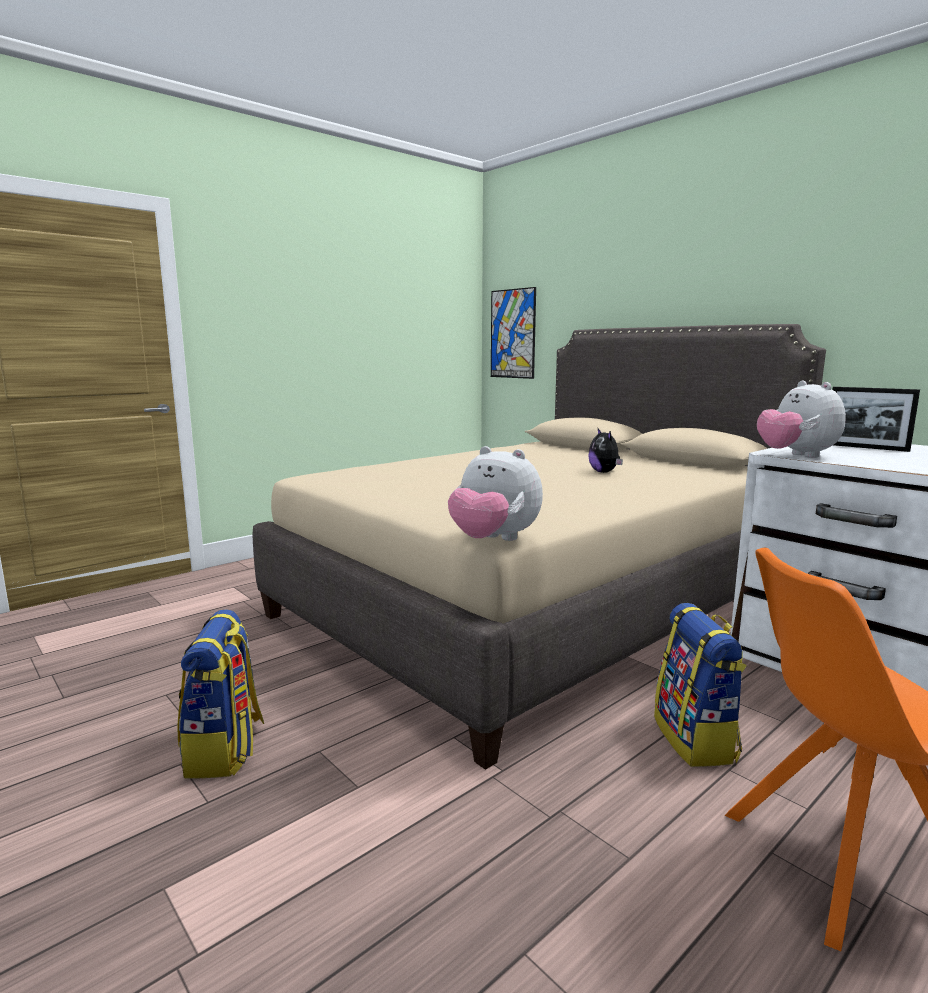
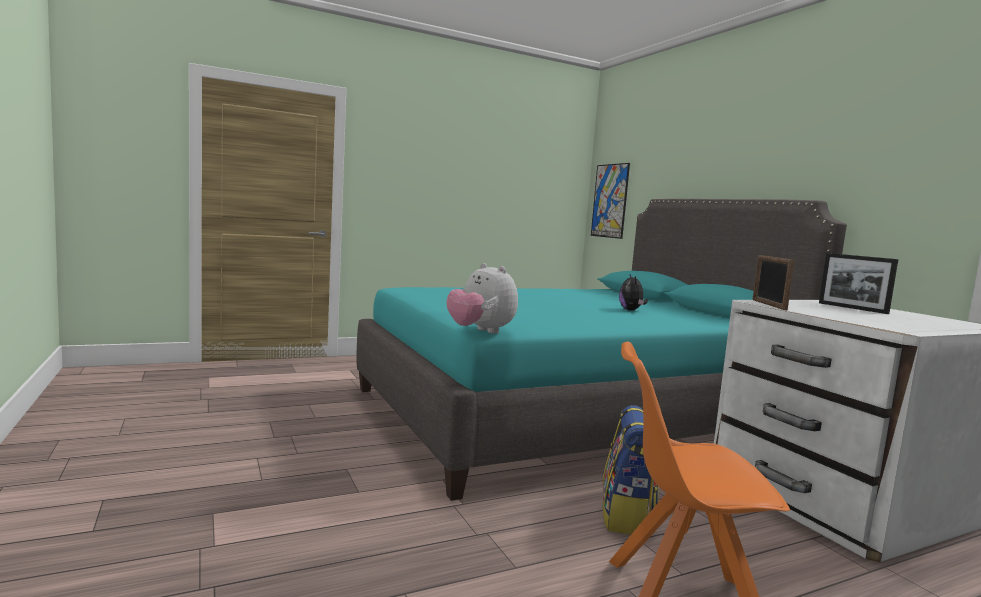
camera: 15 degrees right, 5 degrees down
(225, 750) = (288, 456): backpack -> none
(538, 603) = (570, 414): beige bed -> turquoise bed
(796, 456) = (768, 305): plush toy -> picture frame

